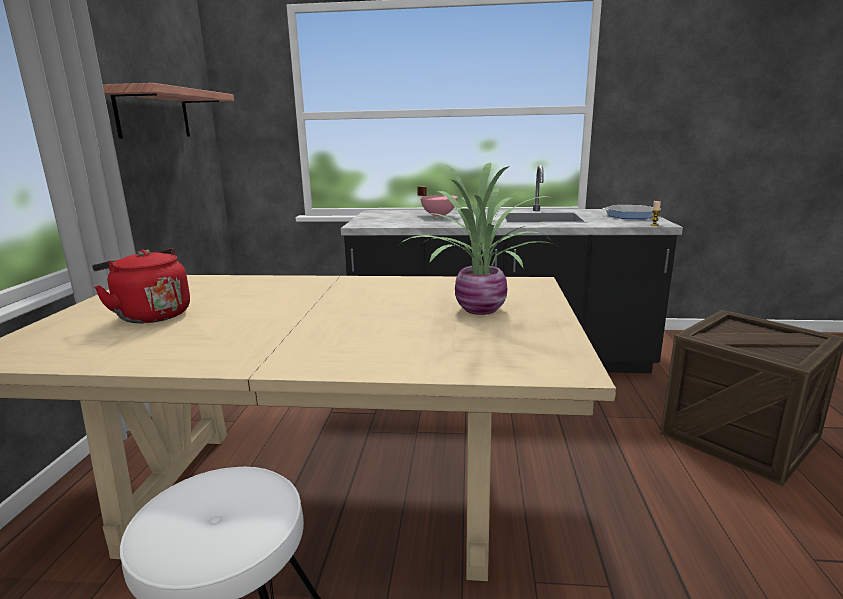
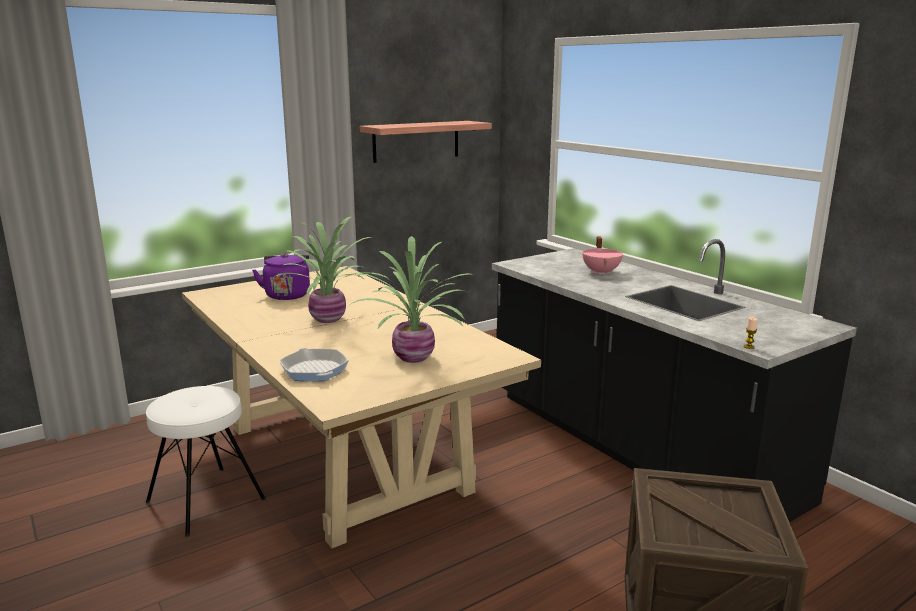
camera: 50 degrees right, 0 degrees up
(151, 315) = (287, 294): red kettle -> purple kettle
(292, 315) = (329, 319): none -> potted plant
(630, 216) = (782, 330): frying pan -> frying pan (314, 370)

